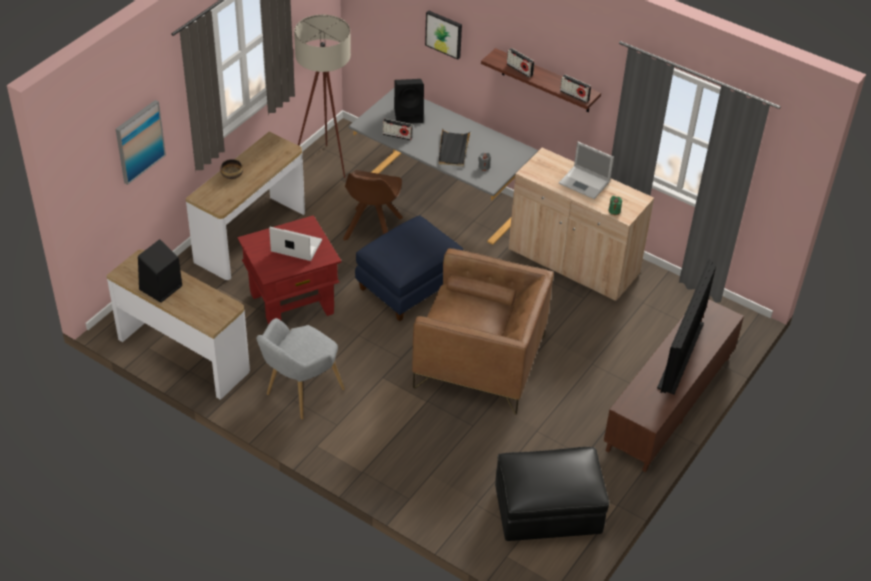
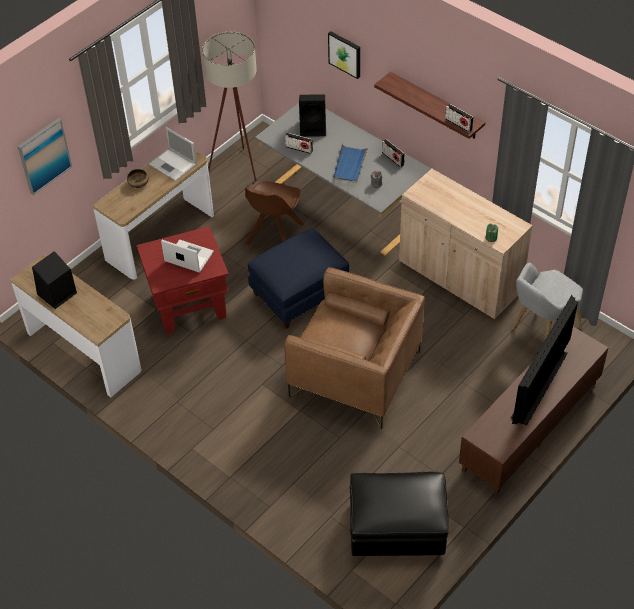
camera: 10 degrees right, 5 degrees up
(299, 393) = (183, 395): grey armchair -> grey armchair (541, 330)
(453, 149) = (350, 165): black tray -> blue tray
(519, 70) = (410, 95): radio -> radio (393, 158)
(585, 183) = (467, 207): laptop -> laptop (173, 165)

